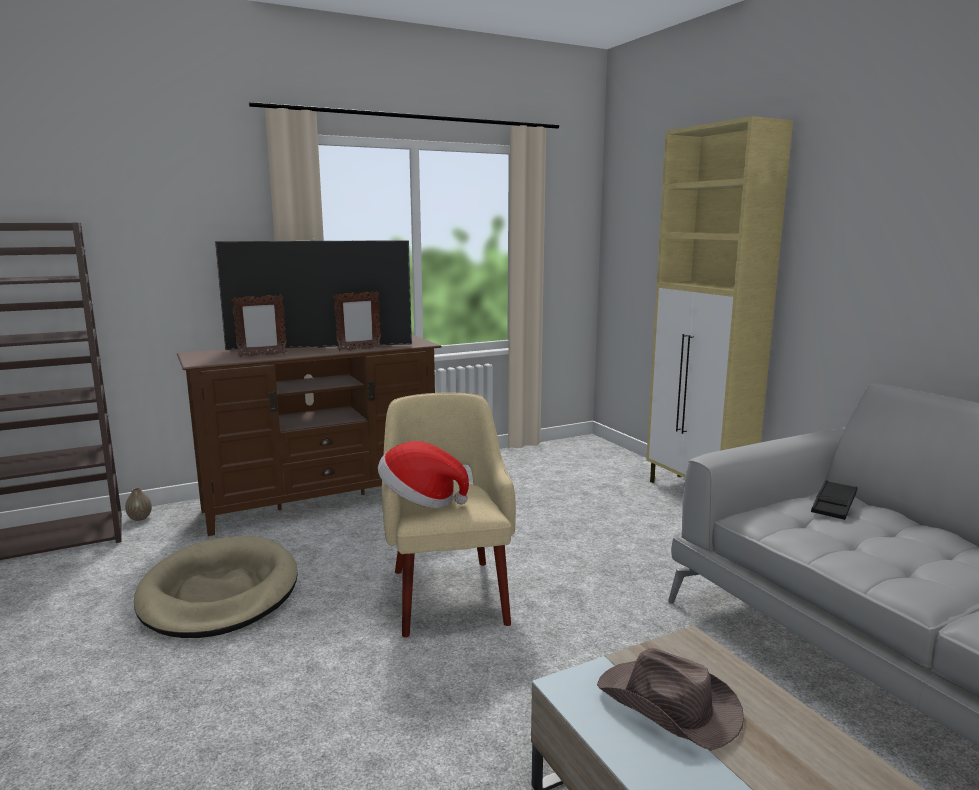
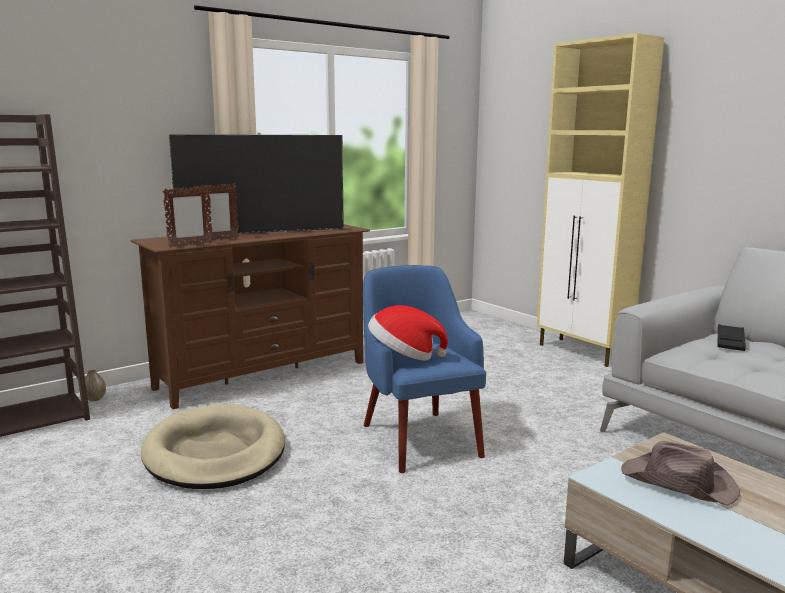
camera: 10 degrees left, 0 degrees up
(359, 349) = (300, 233): picture frame -> picture frame (190, 245)
(448, 593) = (419, 438): beige armchair -> blue armchair

